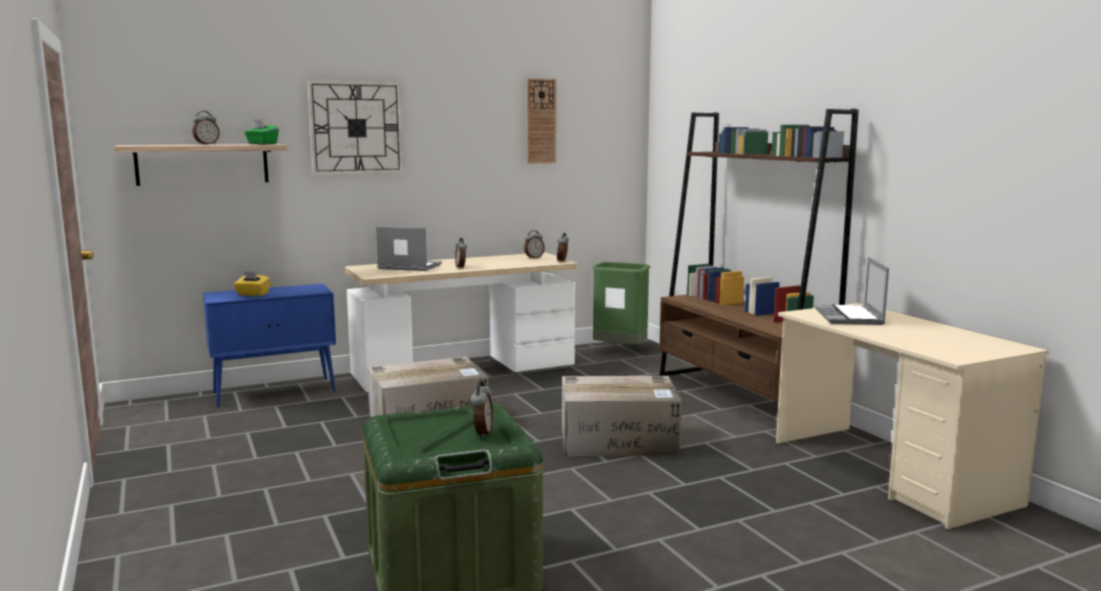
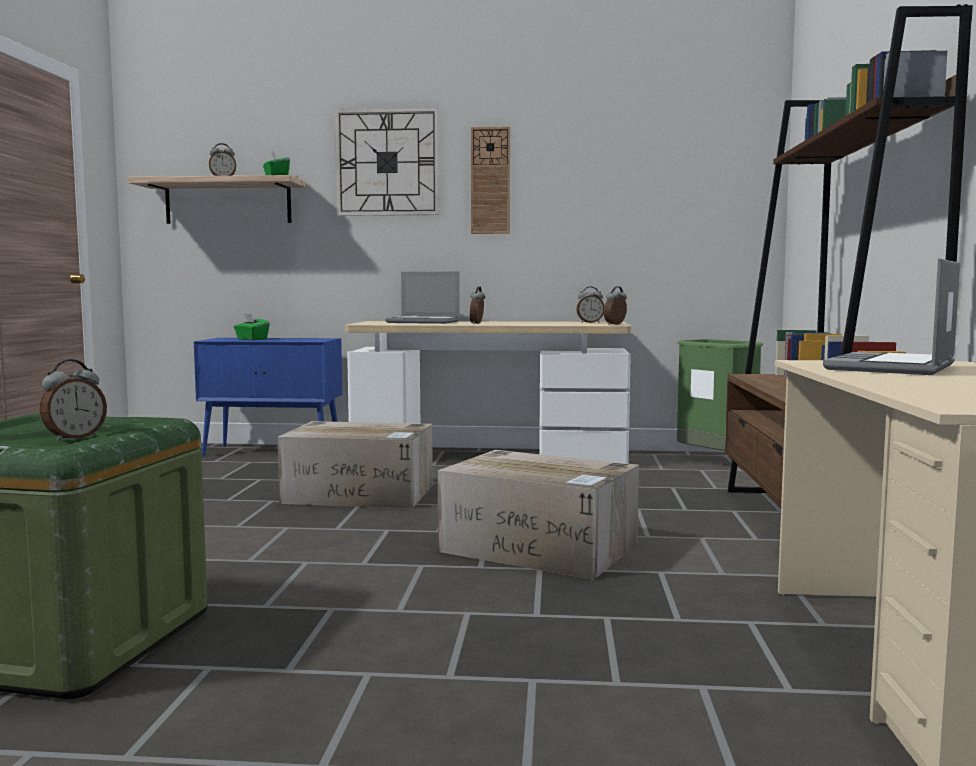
camera: 30 degrees right, 5 degrees down
(253, 294) = (251, 339): yellow tissue box -> green tissue box
(408, 267) = (424, 322): laptop -> laptop turned 150 degrees clockwise
(541, 121) = (621, 151): wall clock -> wall clock (490, 181)

